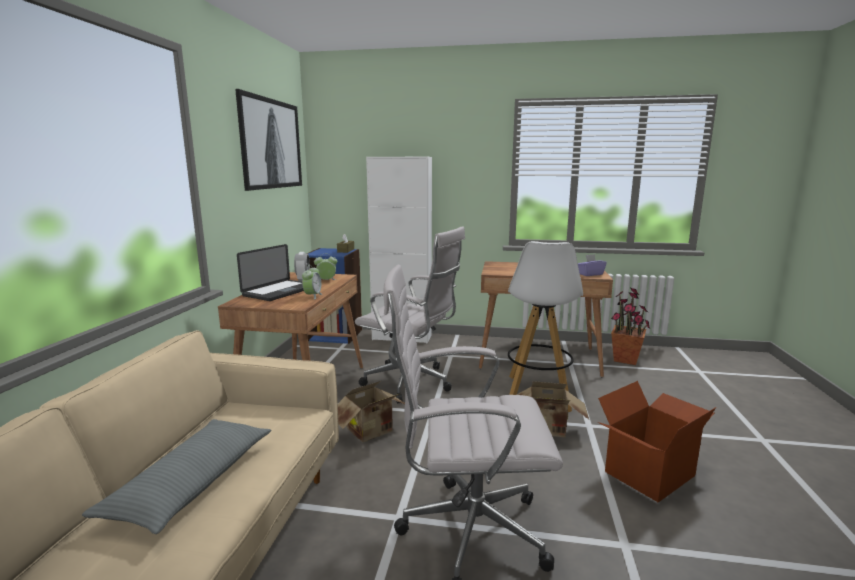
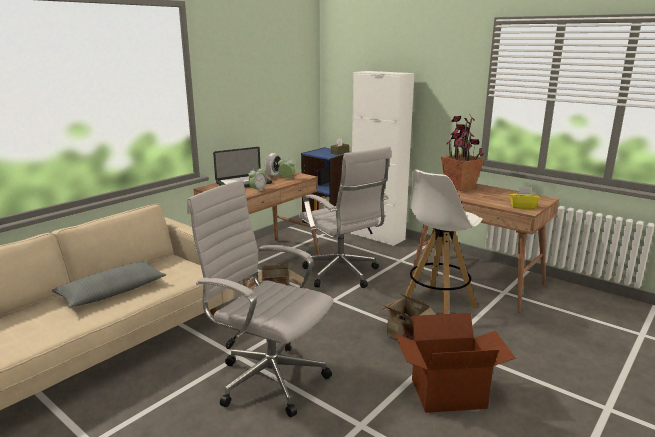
camera: 30 degrees right, 5 degrees up
(270, 144) = (274, 61): picture -> none
(590, 274) = (522, 207): purple tissue box -> yellow tissue box
(626, 360) = (570, 303): potted plant -> potted plant (459, 187)

